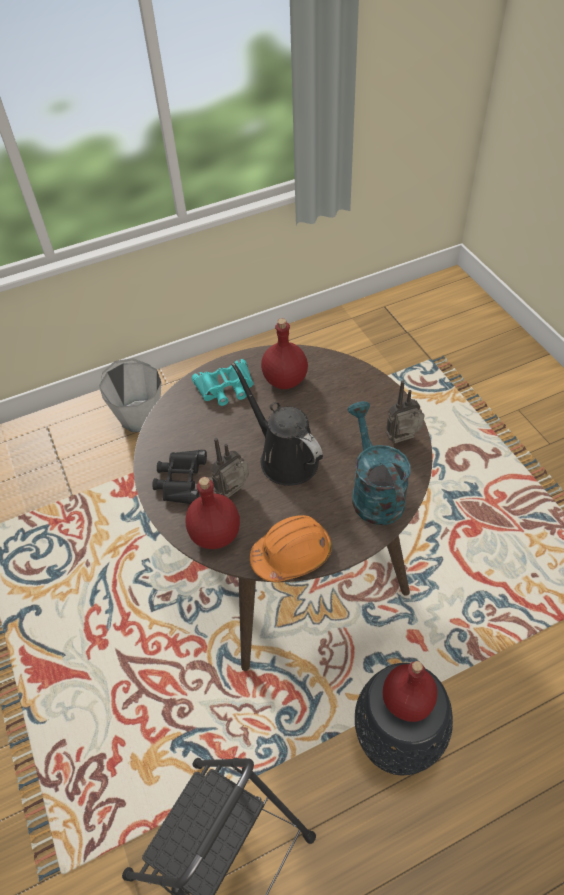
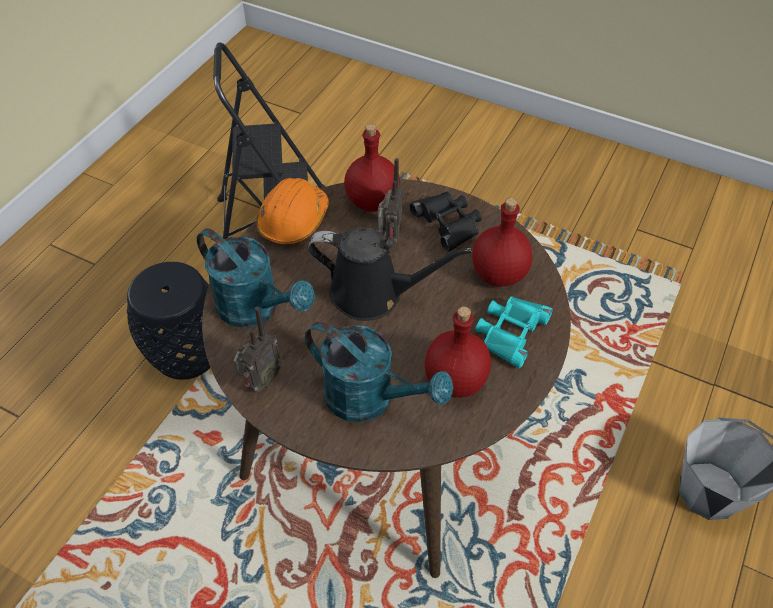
camera: 140 degrees right, 0 degrees up
(342, 396) = (371, 399): none -> turquoise watering can
(408, 700) = (165, 288): red bottle -> red bottle (499, 275)

